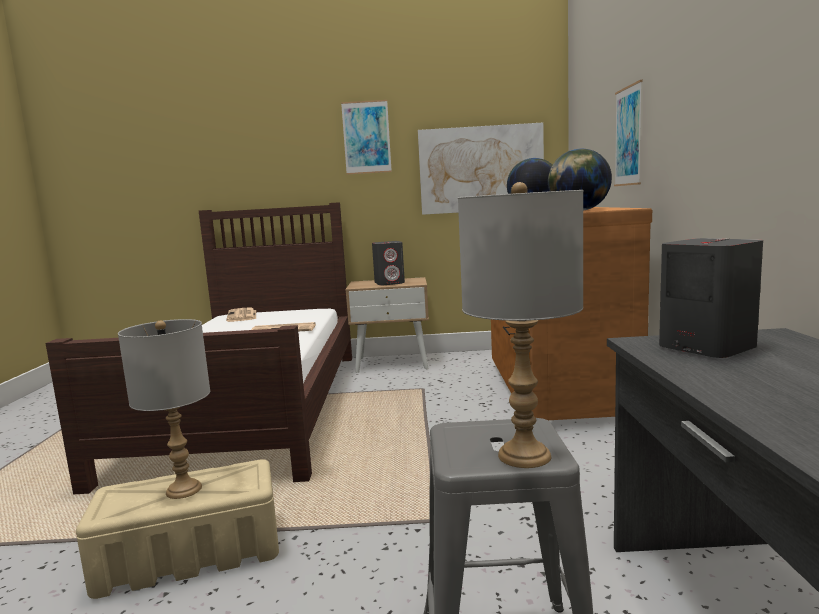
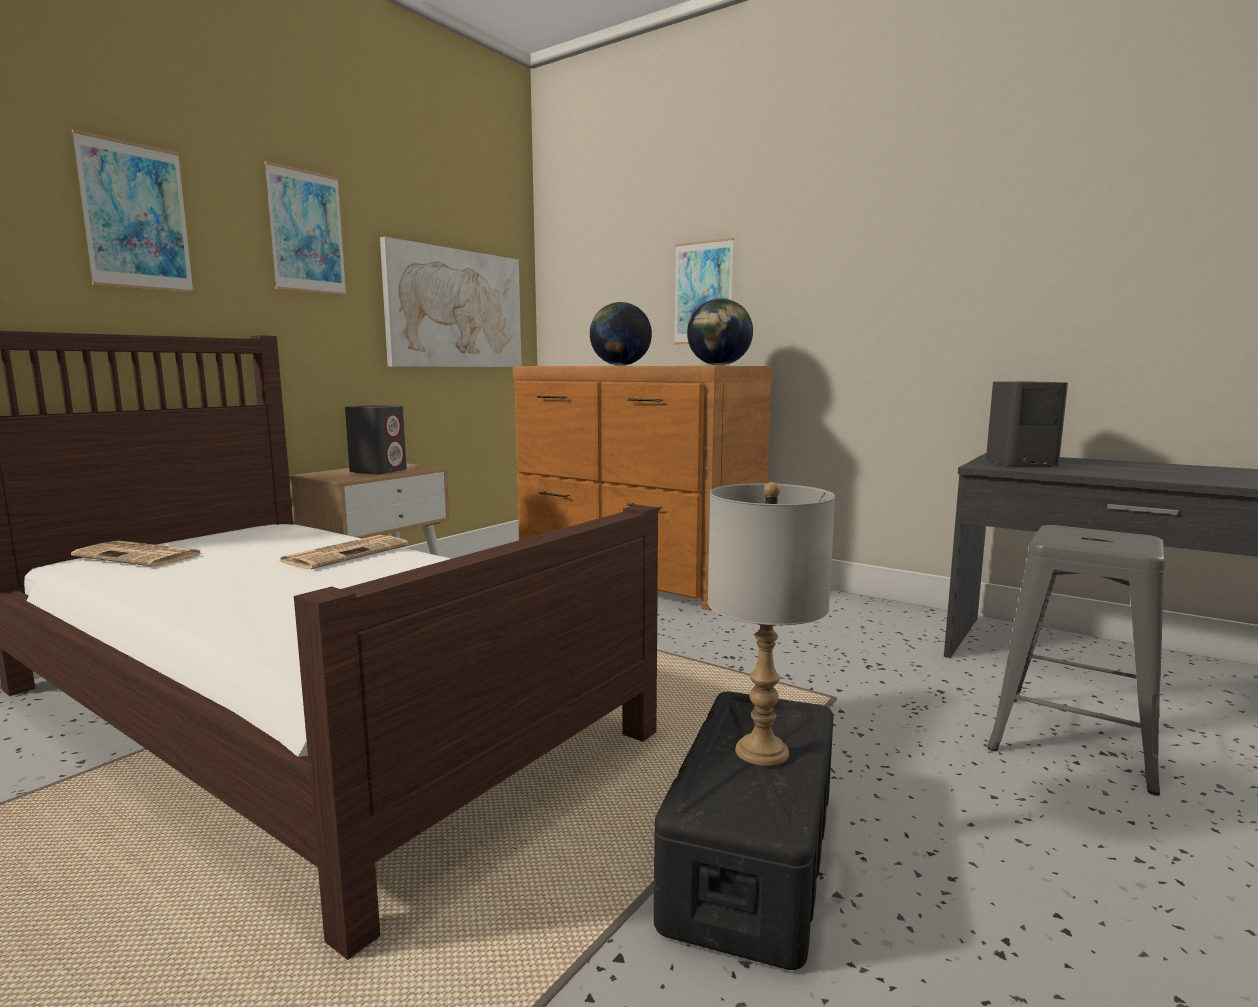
camera: 55 degrees left, 0 degrees up
(189, 555) = (751, 857): beige storage box -> black storage box
(276, 149) = (136, 217): none -> picture
(525, 456) = (1131, 538): grey table lamp -> none

